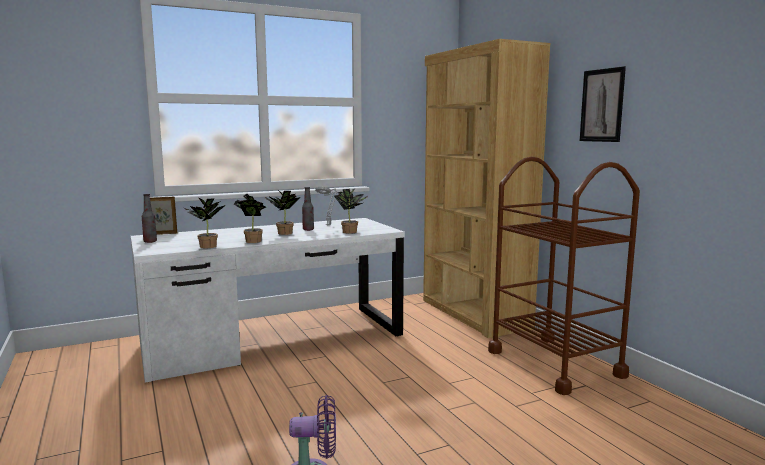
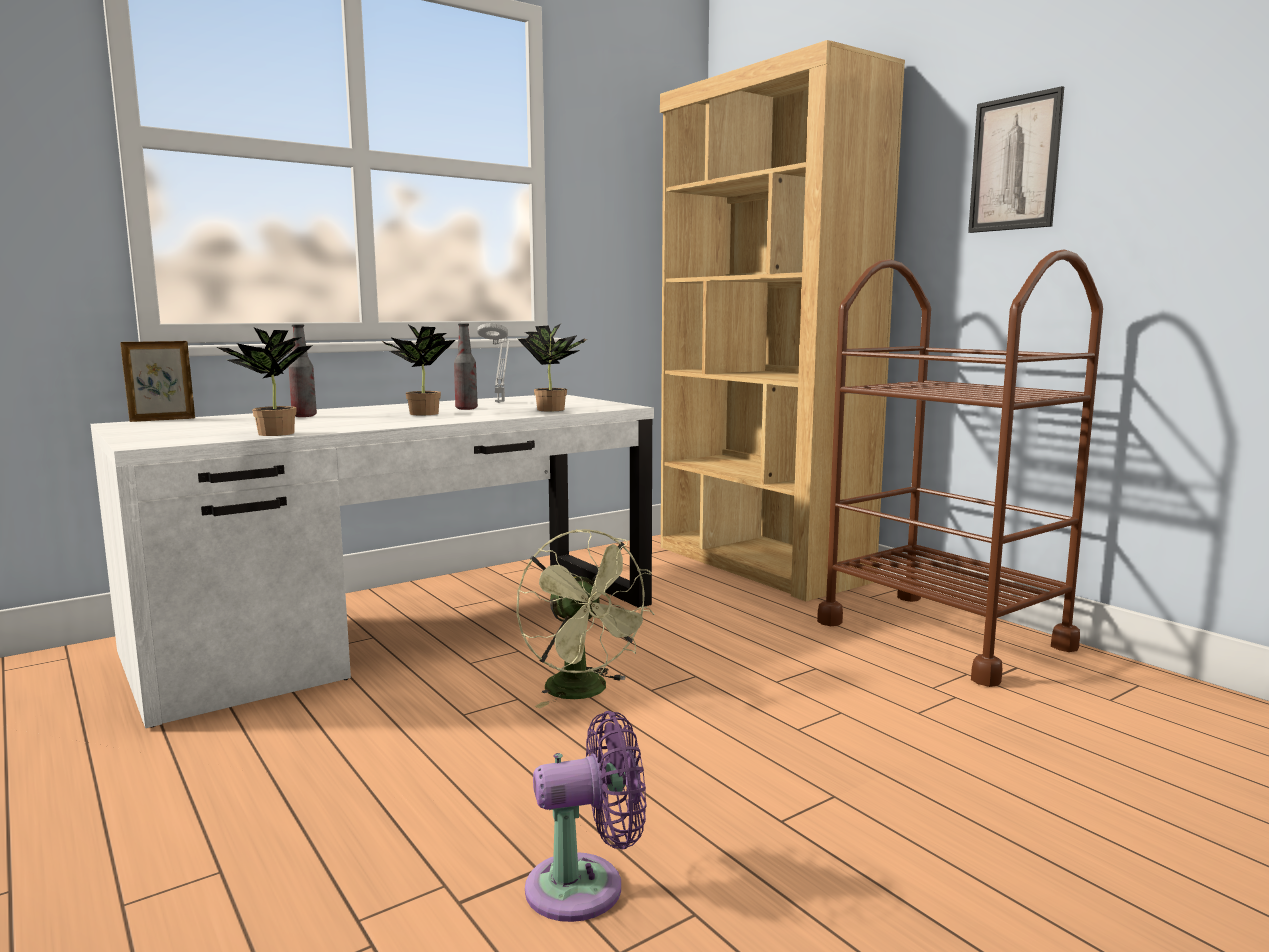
camera: 10 degrees left, 0 degrees up
(150, 242) = (141, 430): bottle -> bottle (304, 416)
(251, 241) = (364, 424): potted plant -> none
(350, 381) = (585, 692): none -> green fan

